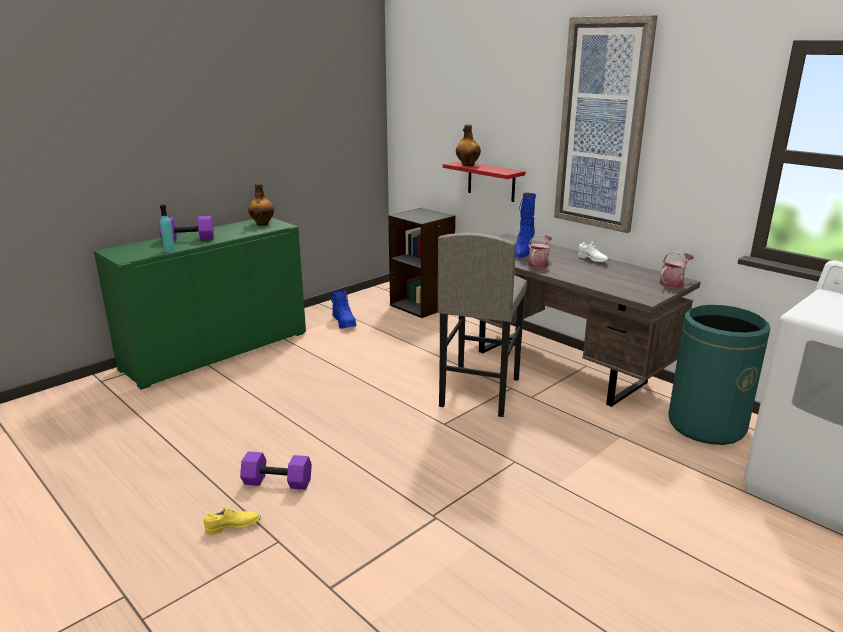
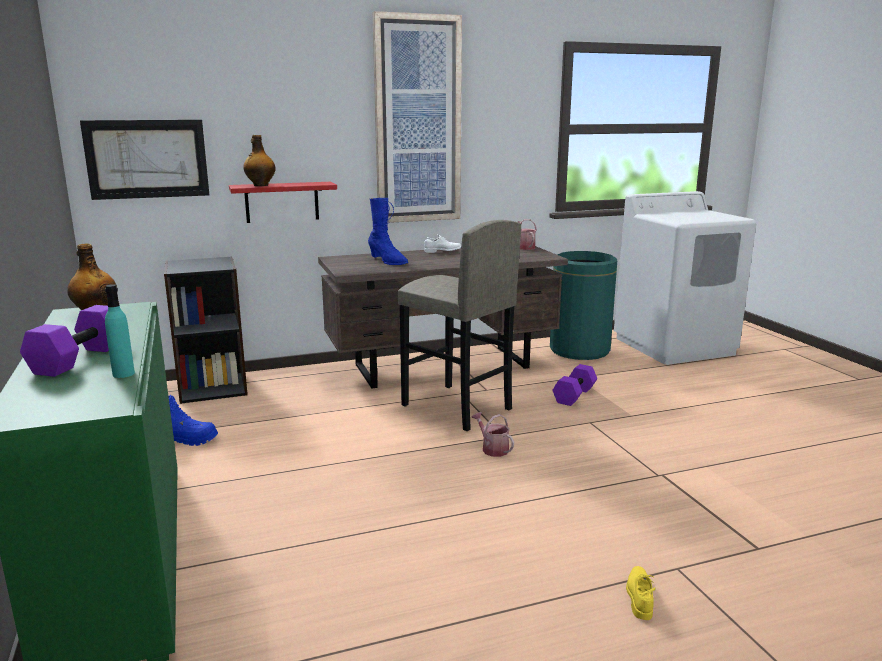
camera: 65 degrees left, 5 degrees down
(278, 481) = (559, 551): purple dumbbell -> purple dumbbell (574, 395)
(421, 133) = (147, 159): none -> picture
(539, 263) = (429, 263): watering can -> watering can (492, 449)

